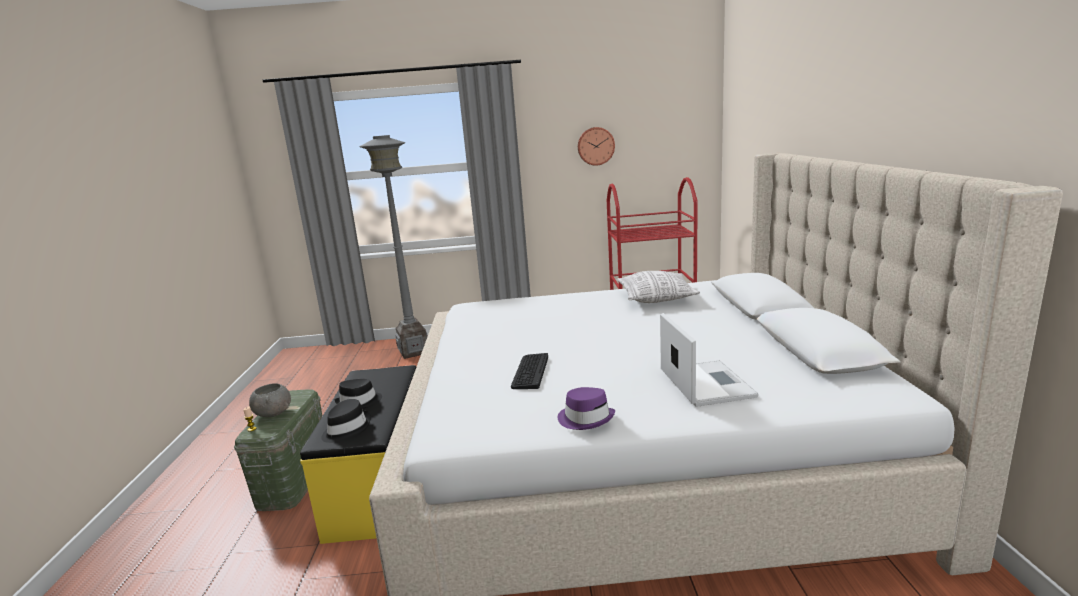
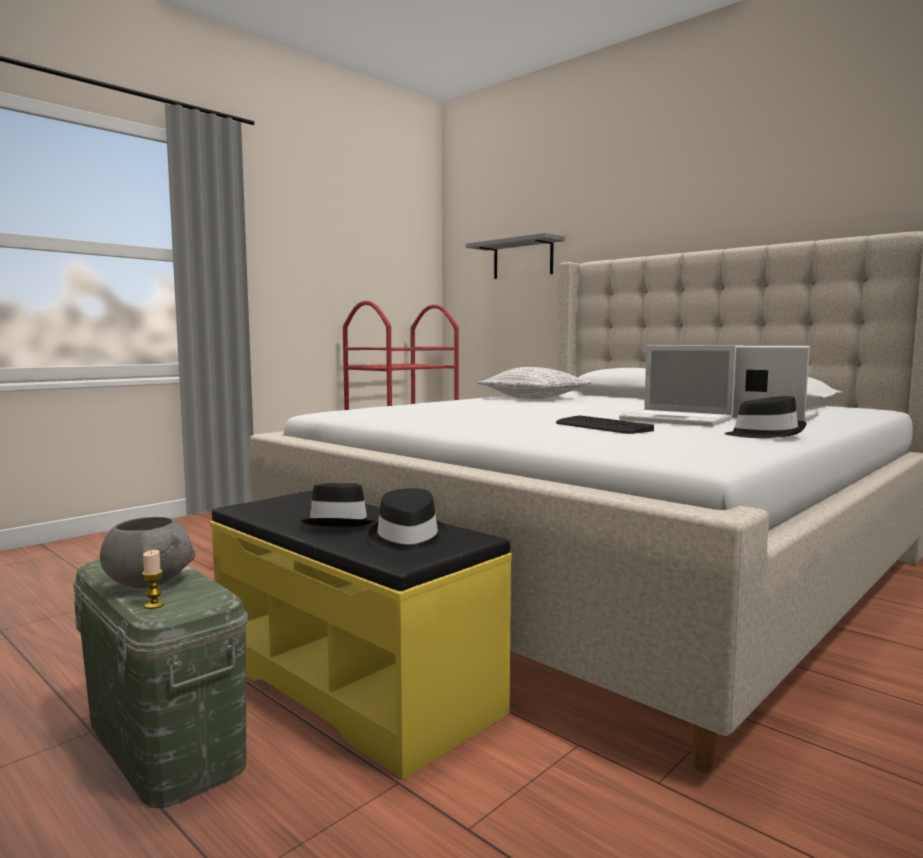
camera: 45 degrees left, 10 degrees down
(413, 351) = (86, 555): grey floor lamp -> none
(586, 418) = (764, 434): purple hat -> black hat
(595, 146) = (328, 257): wall clock -> none
(615, 372) = (678, 419): none -> laptop
(760, 136) = (523, 259): none -> grey shelf

